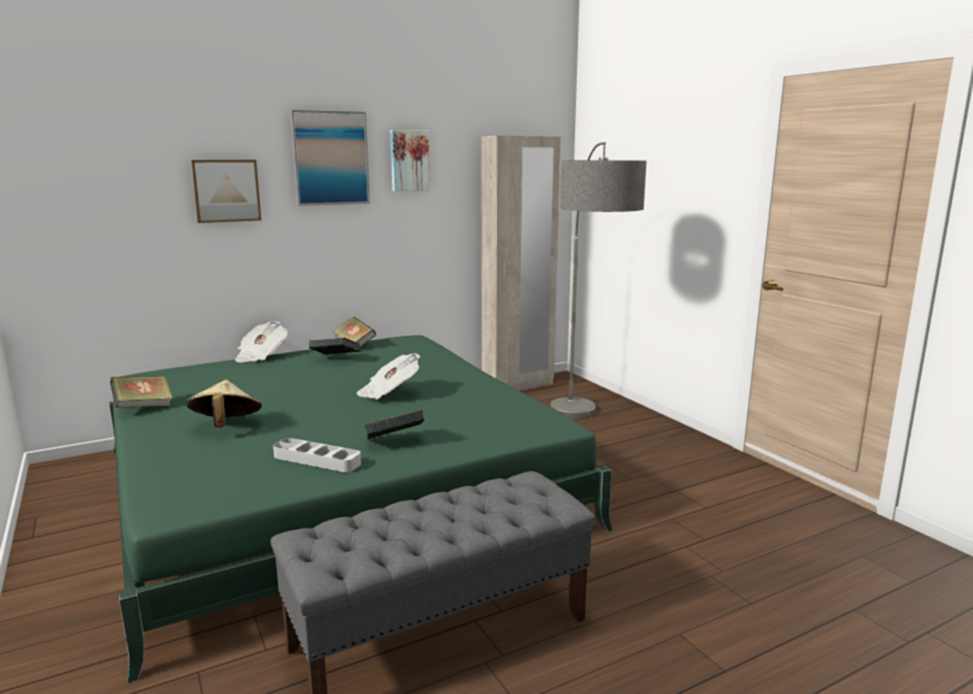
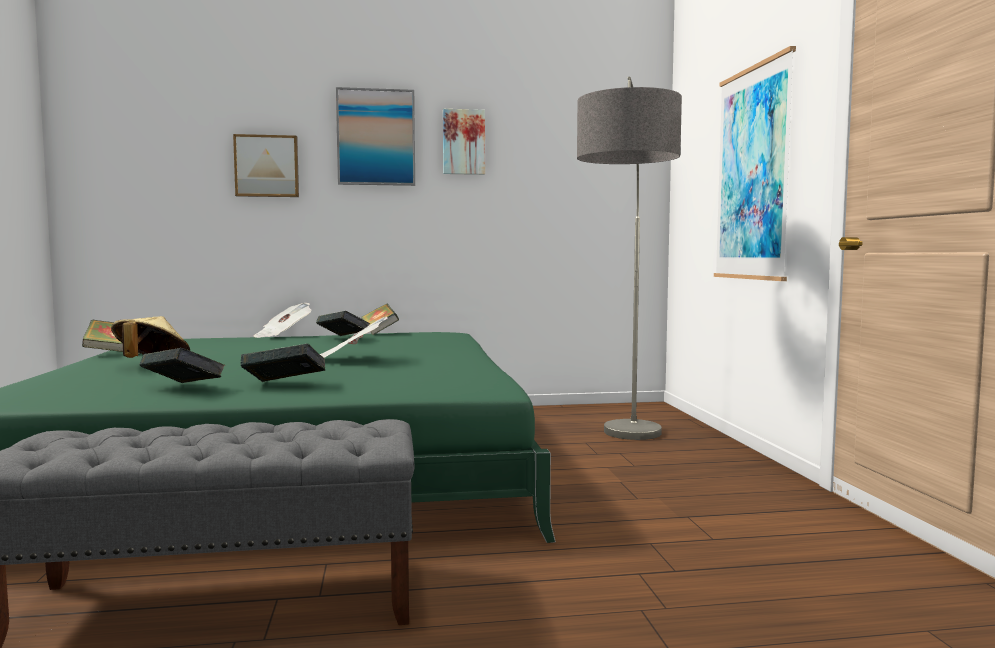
camera: 20 degrees right, 10 degrees down
(317, 460) = (183, 389): grey tray -> book
(518, 386) = (589, 409): beige wardrobe -> none
(672, 208) = (752, 174): none -> picture

